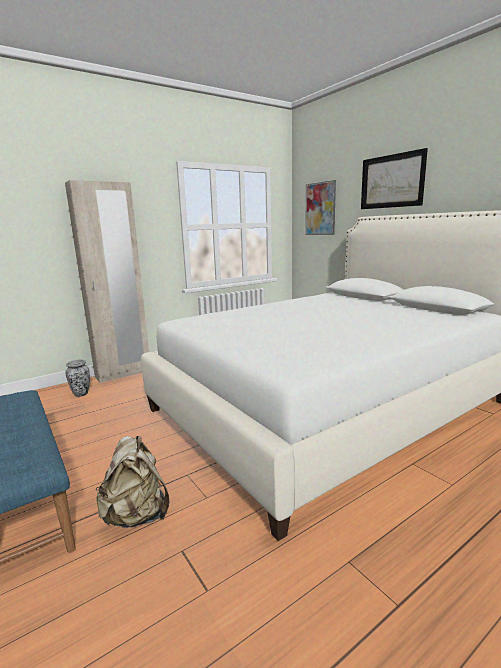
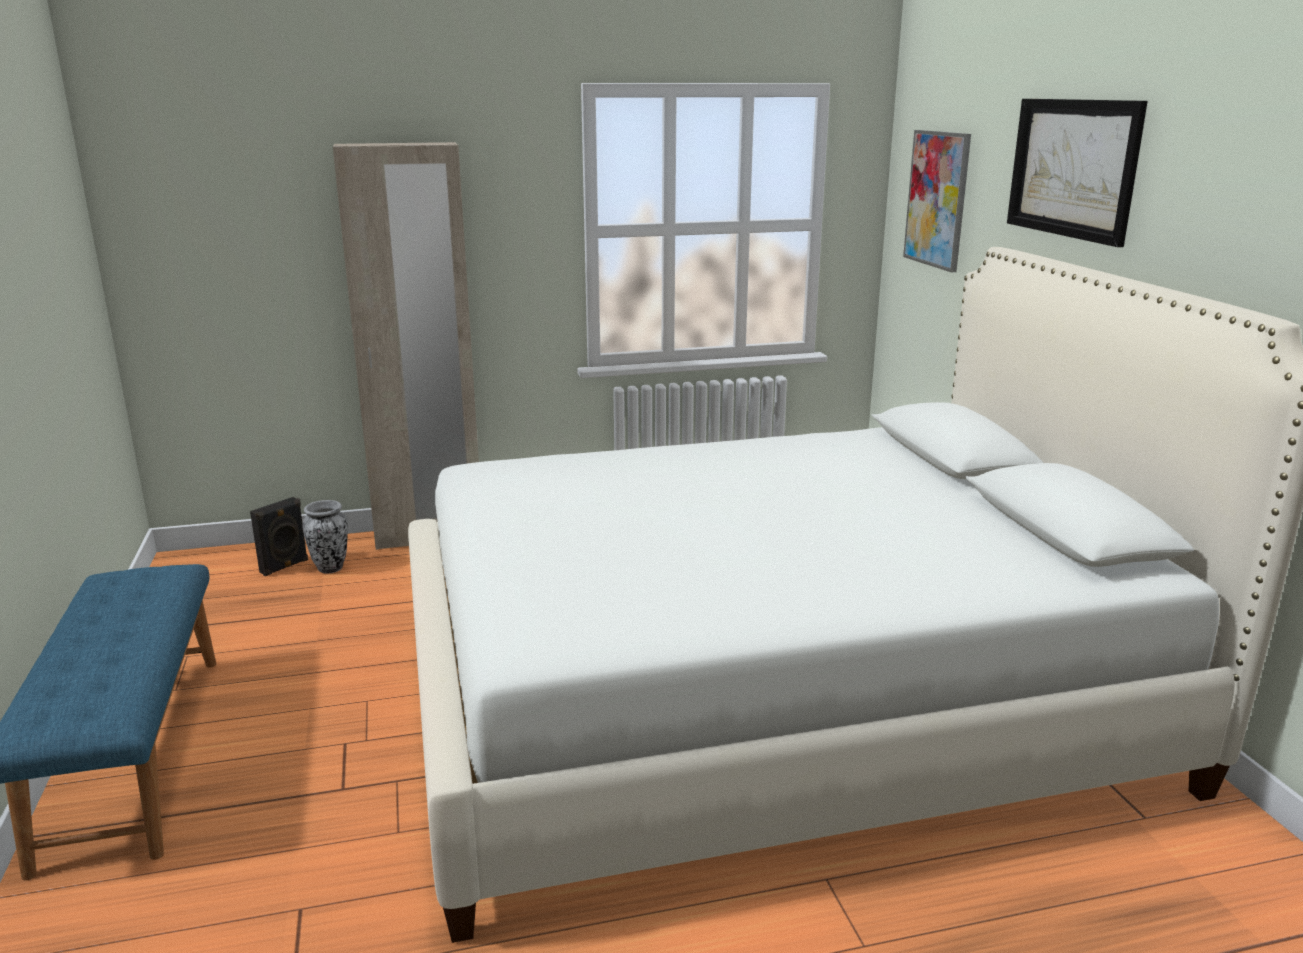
camera: 20 degrees right, 5 degrees up
(55, 397) = (285, 567): none -> black speaker
(137, 515) = (275, 830): beige backpack -> none

